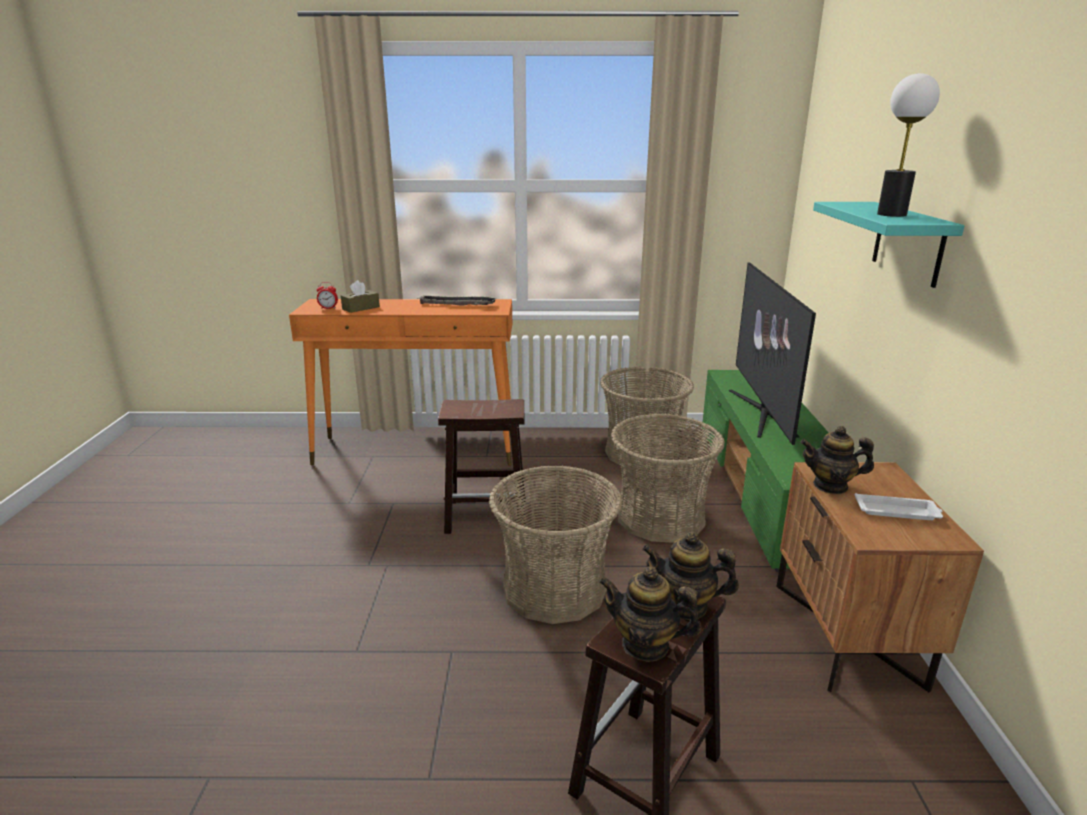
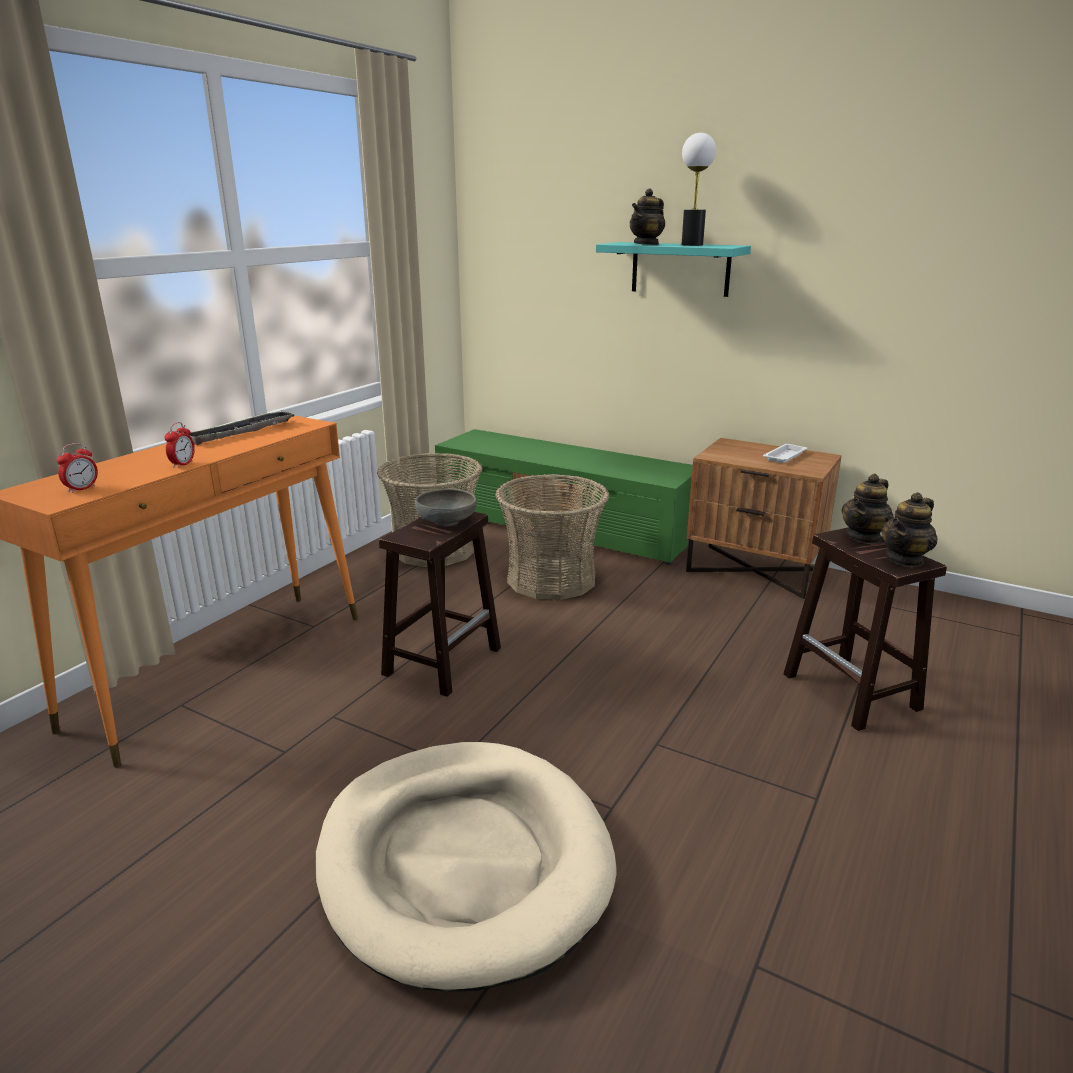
camera: 60 degrees left, 0 degrees up
(276, 604) = (464, 861): none -> beige dog bed
(361, 308) = (132, 473): brown tissue box -> none
(384, 311) = (183, 464): none -> alarm clock
(494, 408) = (446, 521): none -> grey bowl
(555, 588) = (607, 661): basket -> none
(761, 412) = (546, 455): television -> none
(830, 486) = (738, 459): teapot -> teapot (646, 244)

